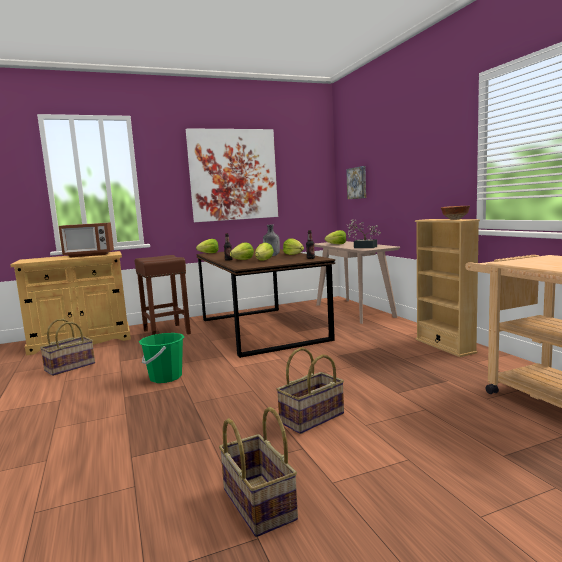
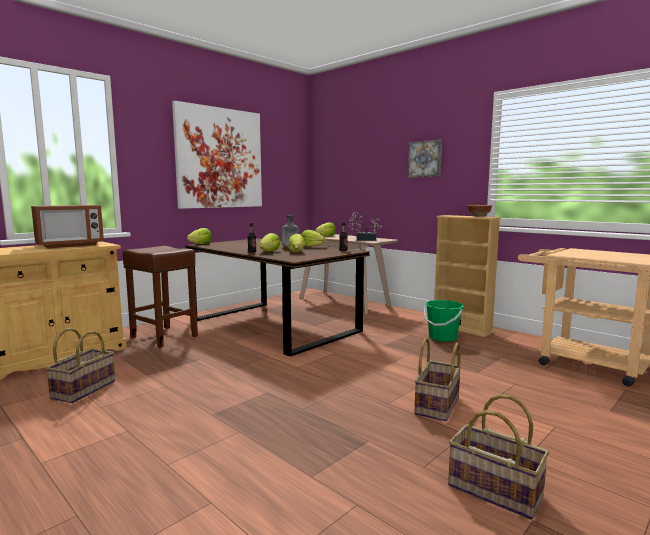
camera: 25 degrees left, 0 degrees up
(165, 377) = (233, 386): green bucket -> green bucket (442, 338)
(357, 183) = (342, 176): picture -> picture (425, 159)

